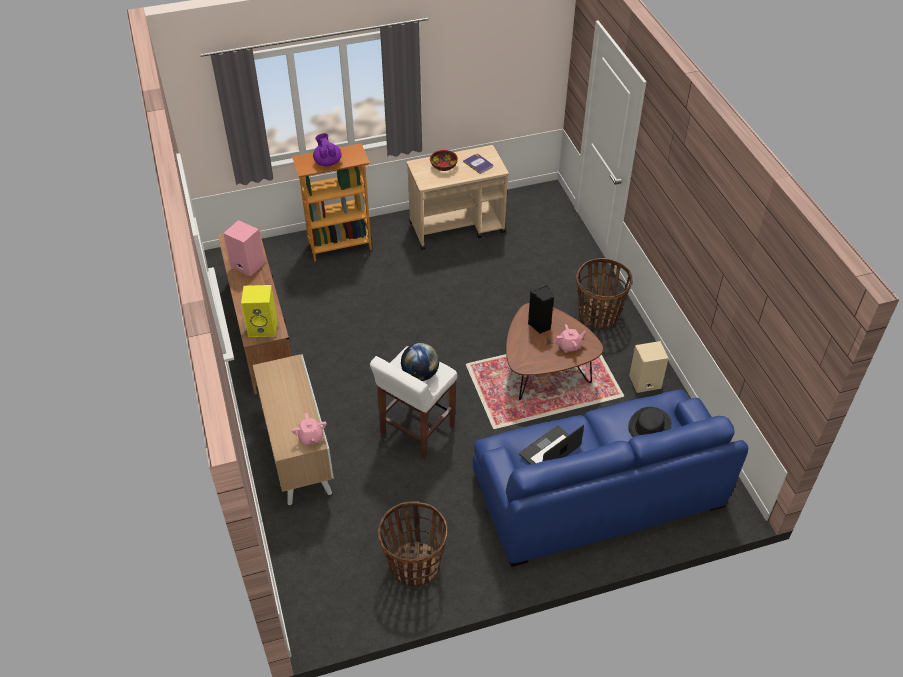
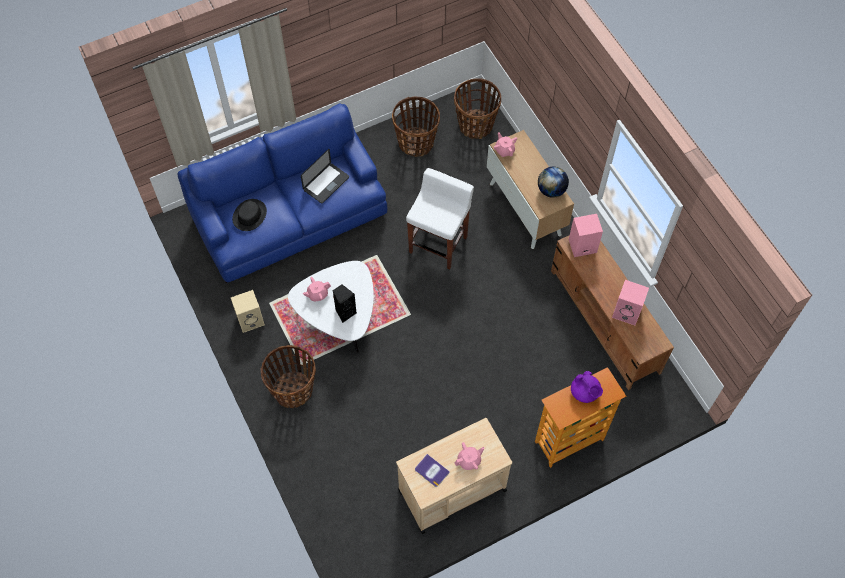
camera: 170 degrees right, 15 degrees up
(264, 327) = (582, 246): yellow speaker -> pink speaker
(323, 579) = (475, 125): none -> basket
(420, 374) = (435, 208): globe -> globe (551, 190)
(443, 166) = (469, 460): bowl -> pink teapot
(545, 371) = (339, 318): brown coffee table -> white coffee table

